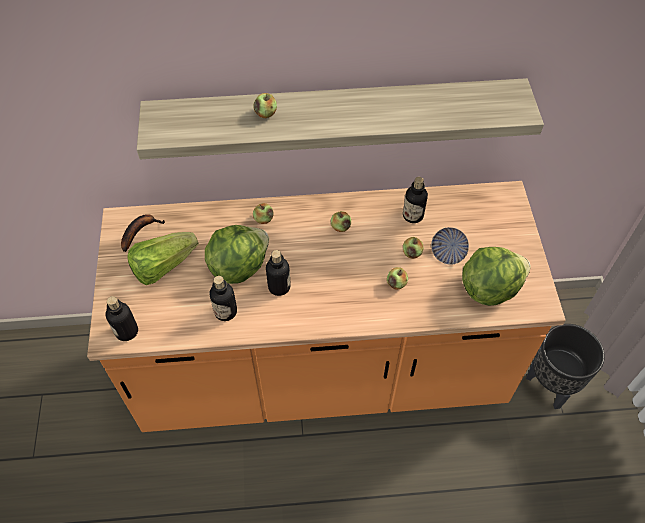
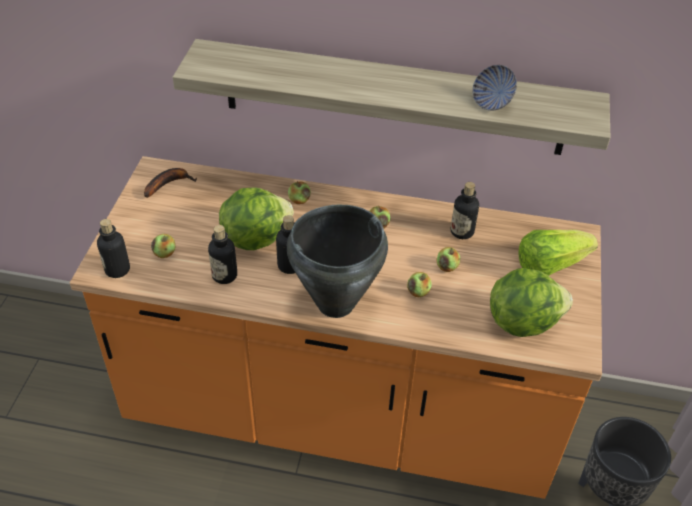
camera: 15 degrees right, 10 degrees down
(163, 266) = (179, 220): lettuce -> lettuce (549, 265)
(266, 113) = (313, 71): apple -> apple (165, 253)
(330, 313) = (334, 303): none -> black cooking pot
(448, 253) = (487, 276): bowl -> bowl (492, 102)

